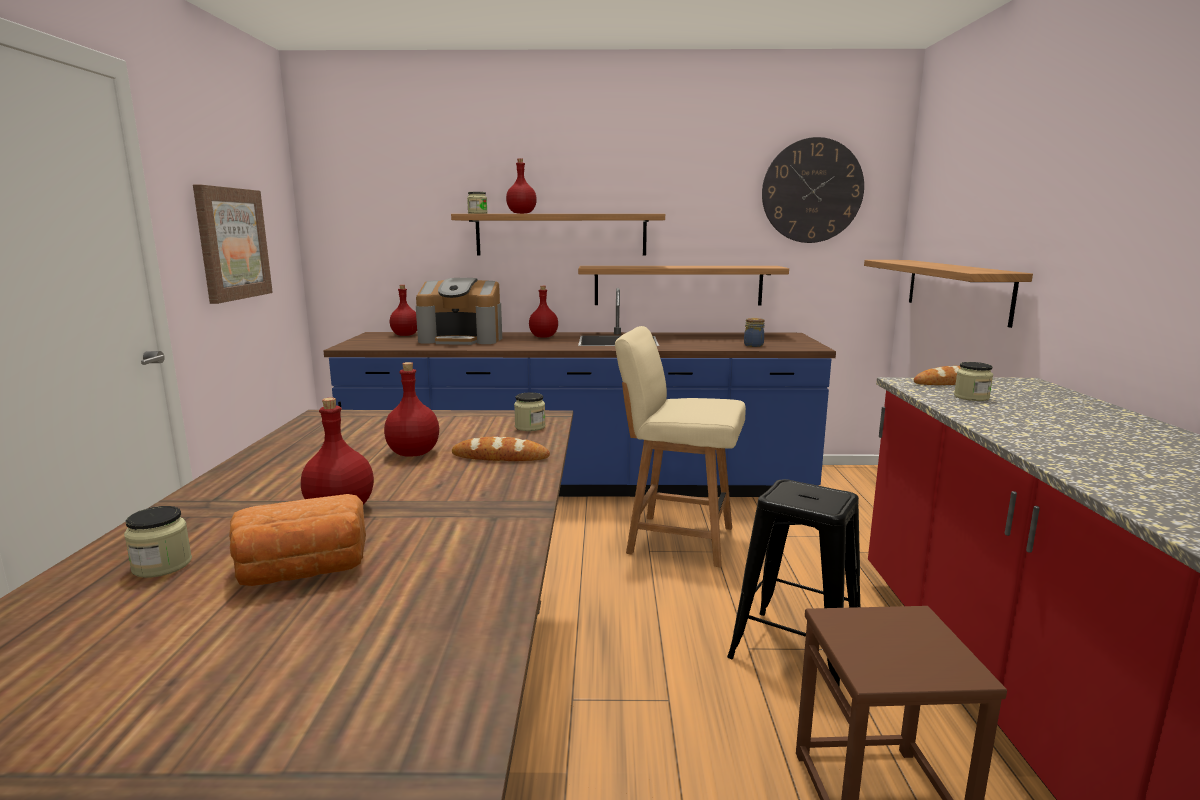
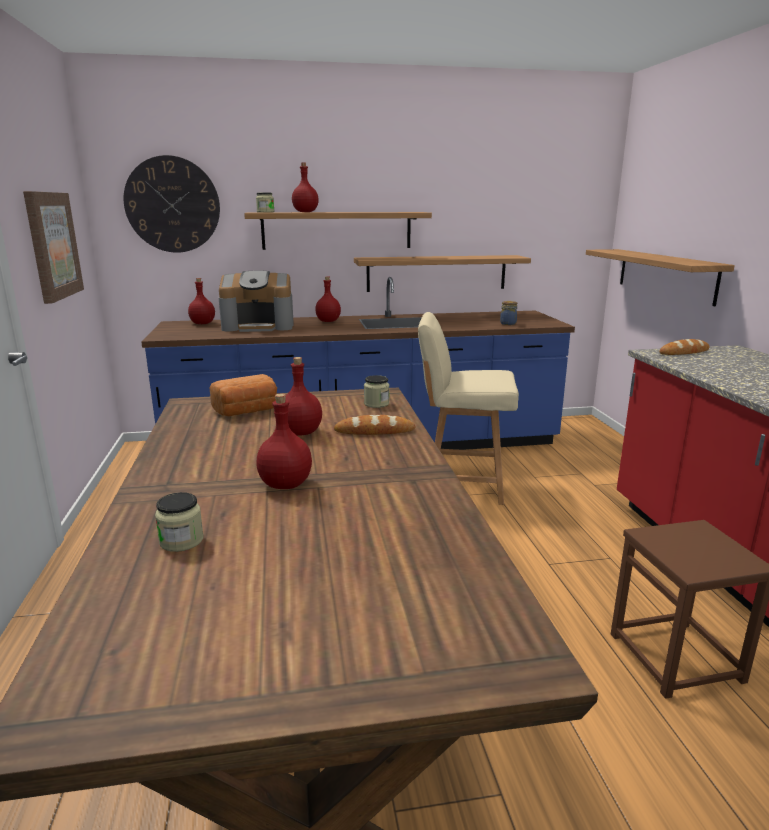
camera: 10 degrees left, 5 degrees up
(303, 571) = (302, 535): bread -> bread (247, 411)
(795, 651) = (583, 562): black stool -> none
(812, 191) = (545, 192): wall clock -> wall clock (172, 205)
(971, 397) = (707, 364): jar -> none

